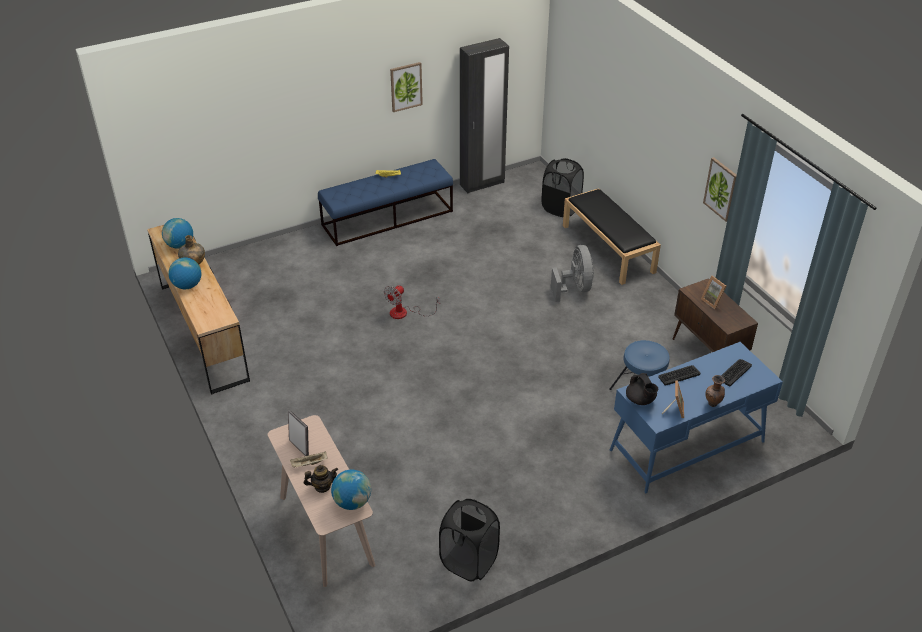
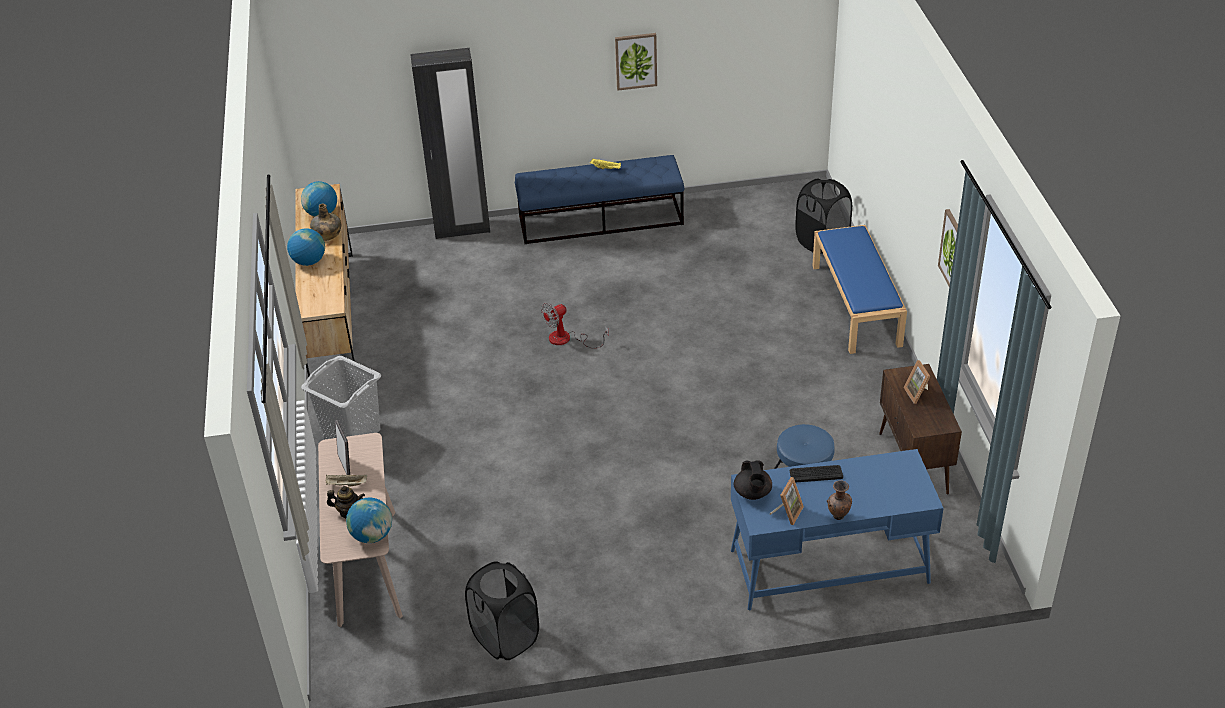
camera: 20 degrees right, 0 degrees up
(262, 422) = (352, 433): none -> grey laundry basket
(482, 184) = (737, 195): black wardrobe -> black wardrobe (462, 229)
(575, 288) = (788, 347): grey fan -> none
(608, 249) = (857, 305): black bench -> blue bench
(734, 372) = (887, 485): keyboard -> none

